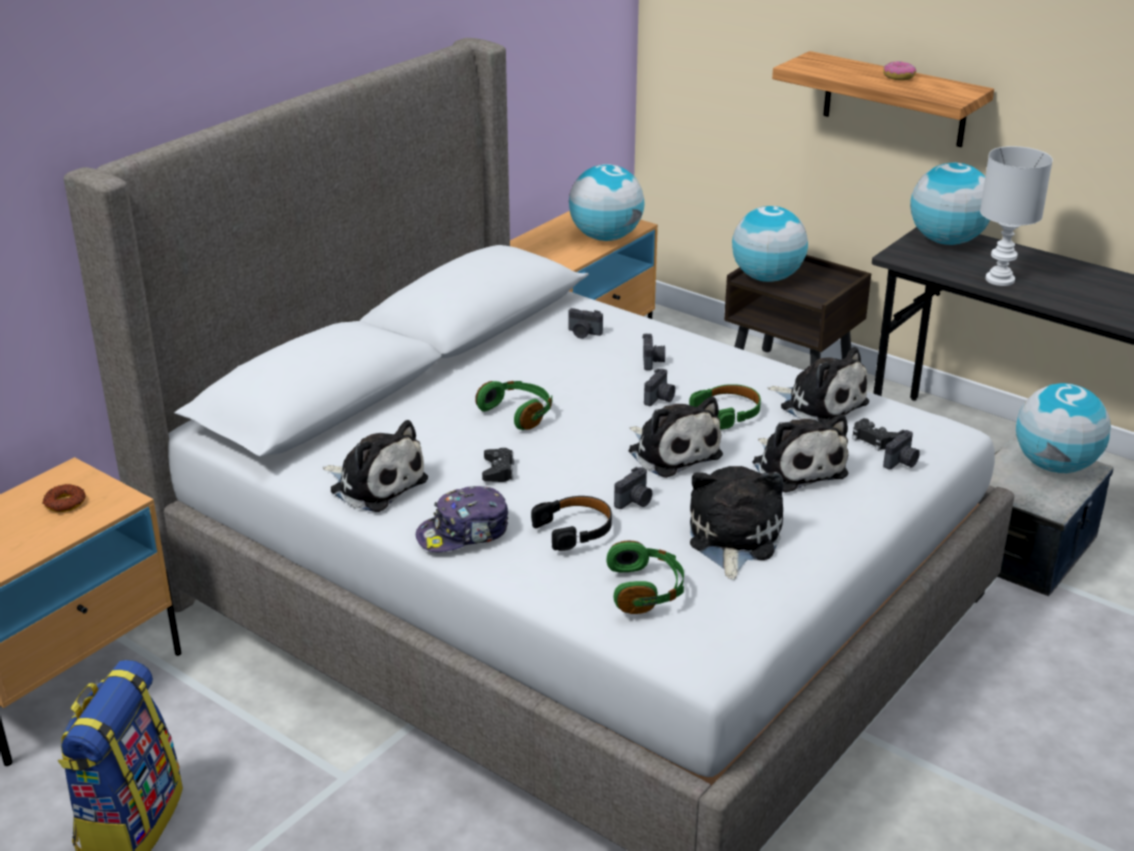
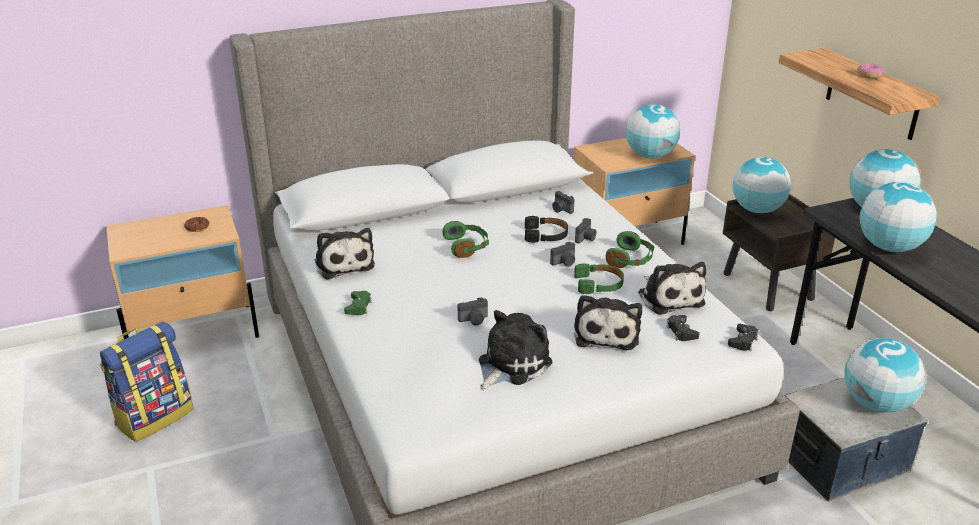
camera: 30 degrees right, 0 degrees up
(464, 533) = (358, 307): cap -> green game controller
(498, 470) = (417, 276): black game controller -> black game controller (743, 341)
(575, 529) = (419, 325): black headphones -> black headphones (546, 235)
(646, 590) = (419, 376): green headphones -> green headphones (630, 260)
(672, 452) = (535, 298): plush toy -> none
(902, 462) = (684, 353): camera -> none
(998, 280) = (889, 247): white table lamp -> globe

